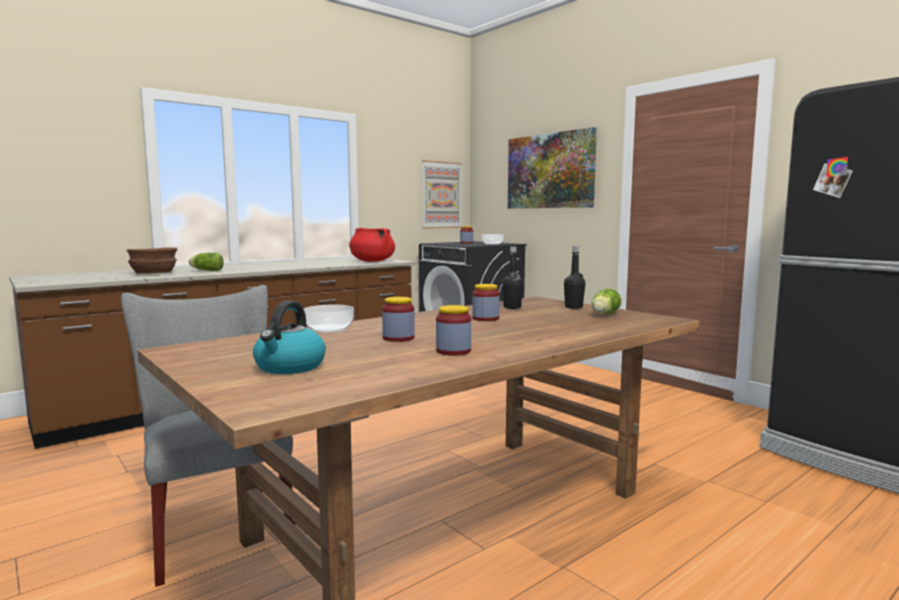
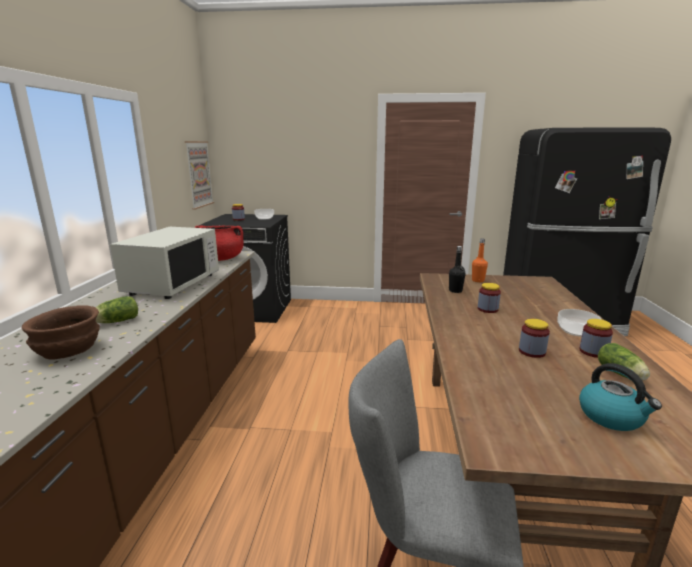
camera: 45 degrees left, 10 degrees up
(292, 265) = (173, 284): none -> white microwave
(329, 329) = (466, 360): bowl -> bowl (576, 330)
(550, 171) = (307, 154): picture -> none
(573, 307) = (478, 280): black bottle -> orange bottle
(604, 314) = (512, 284): lettuce -> lettuce (621, 374)

